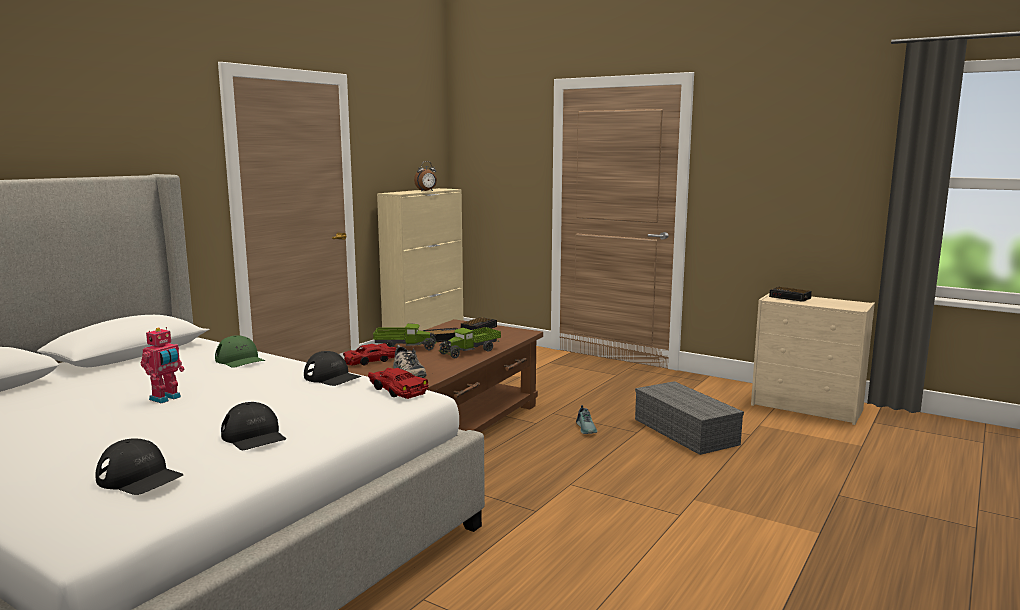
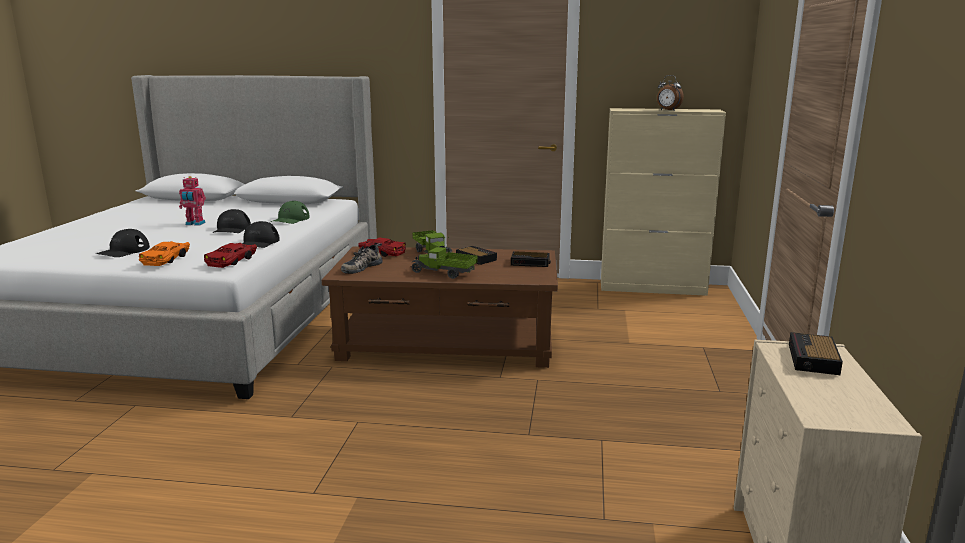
camera: 65 degrees right, 5 degrees up
(140, 478) = (49, 246): black cap -> black cap (232, 229)
(344, 415) = (167, 259): none -> orange toy car
(587, 428) = (511, 404): shoe -> none
(687, 432) = (563, 467): grey storage box -> none

